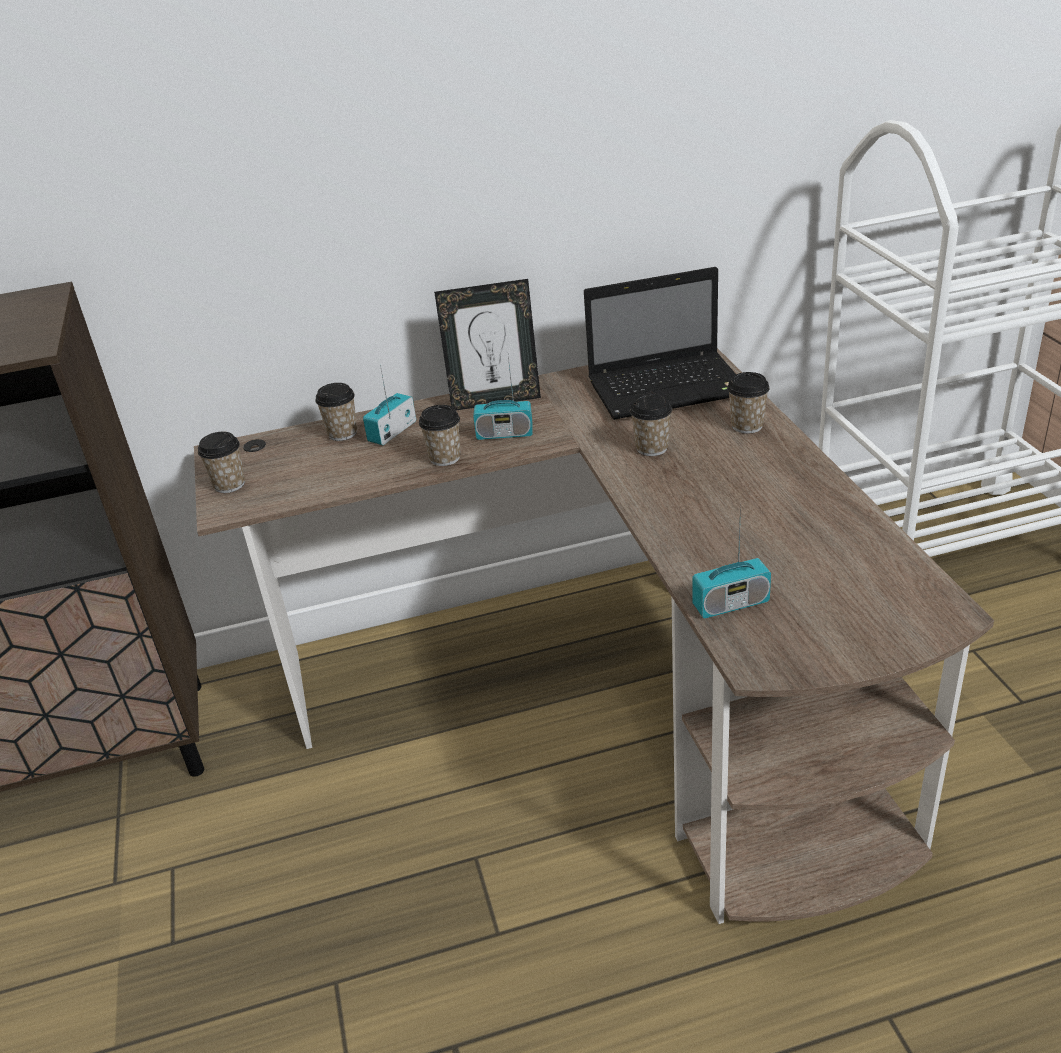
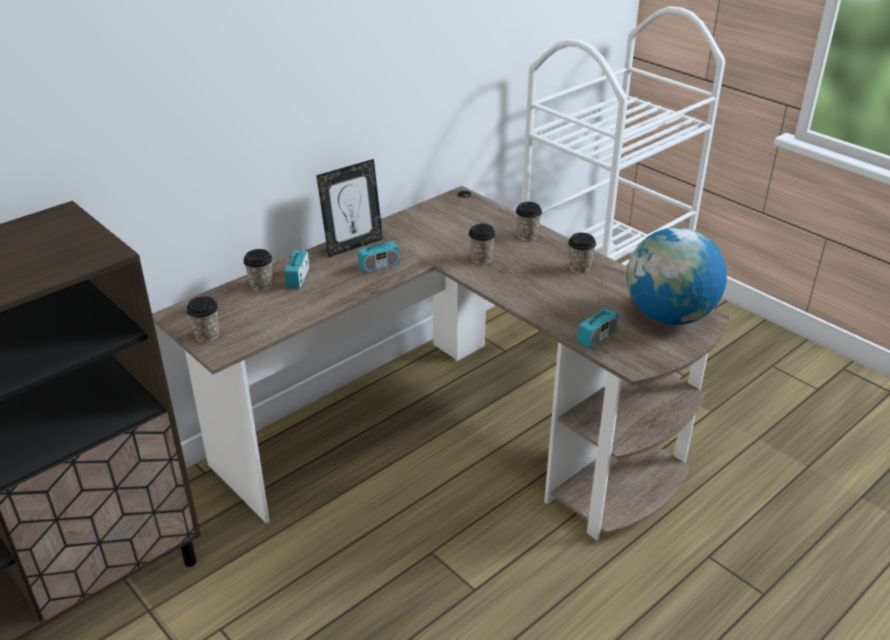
camera: 30 degrees left, 0 degrees up
(445, 458) = (351, 288): cup -> cup (579, 268)
(669, 387) = (462, 219): laptop -> none
(880, 596) = (668, 316): none -> globe

